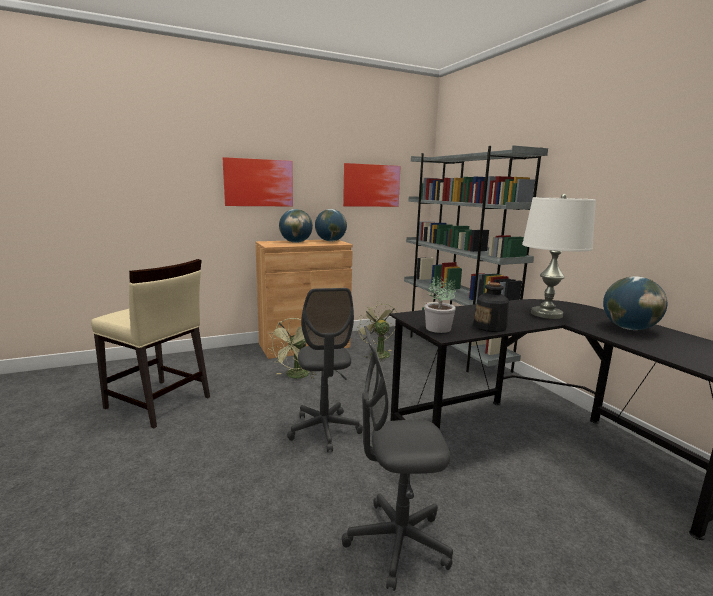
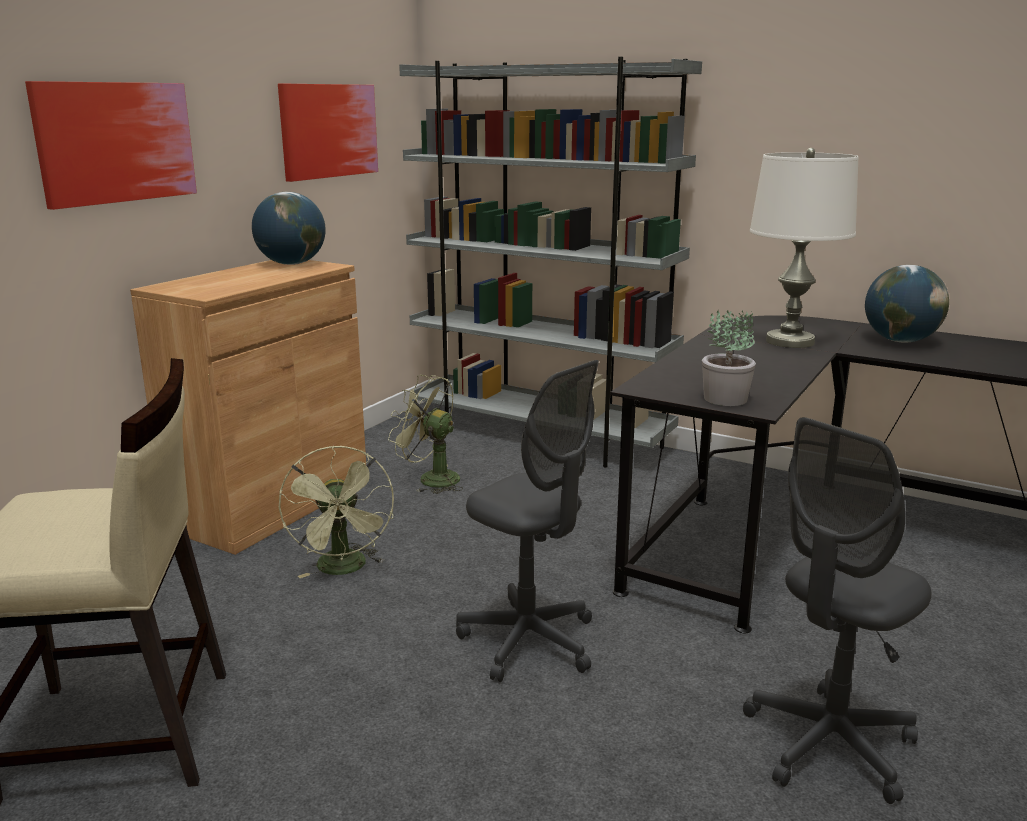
camera: 35 degrees left, 5 degrees up
(295, 242) = (232, 278): globe -> none
(490, 327) = (775, 378): bottle -> none

